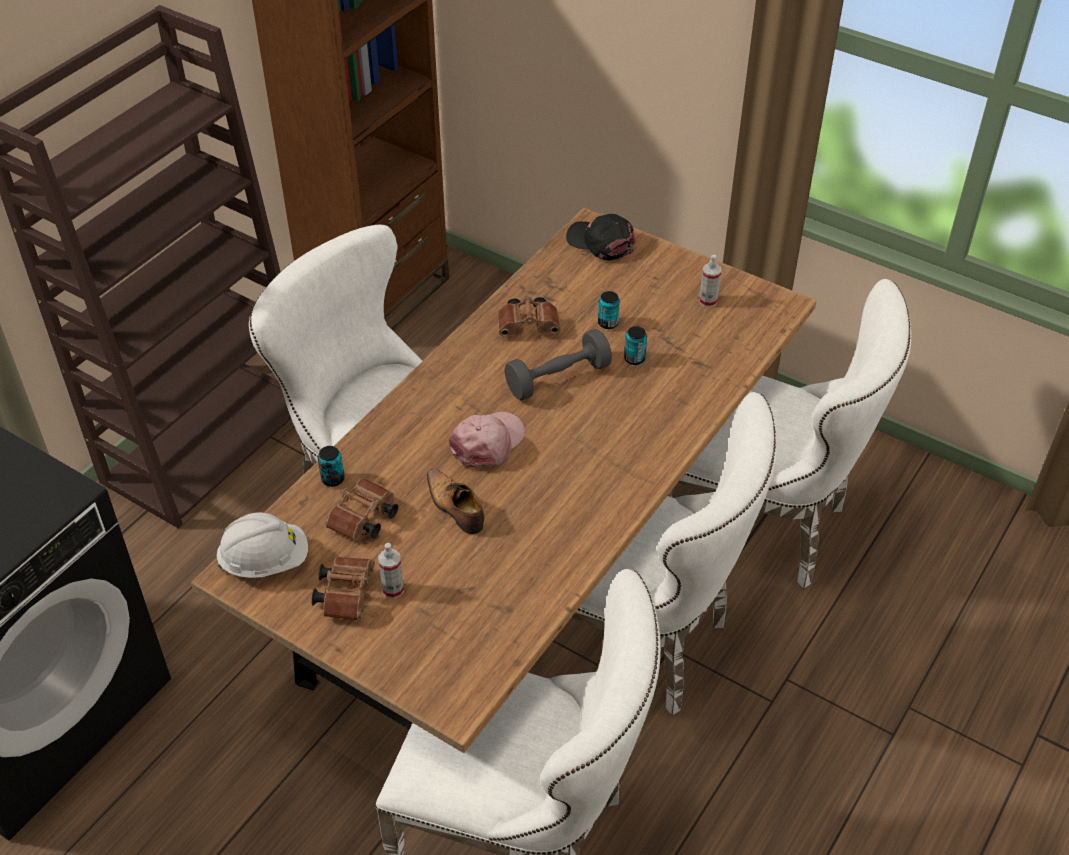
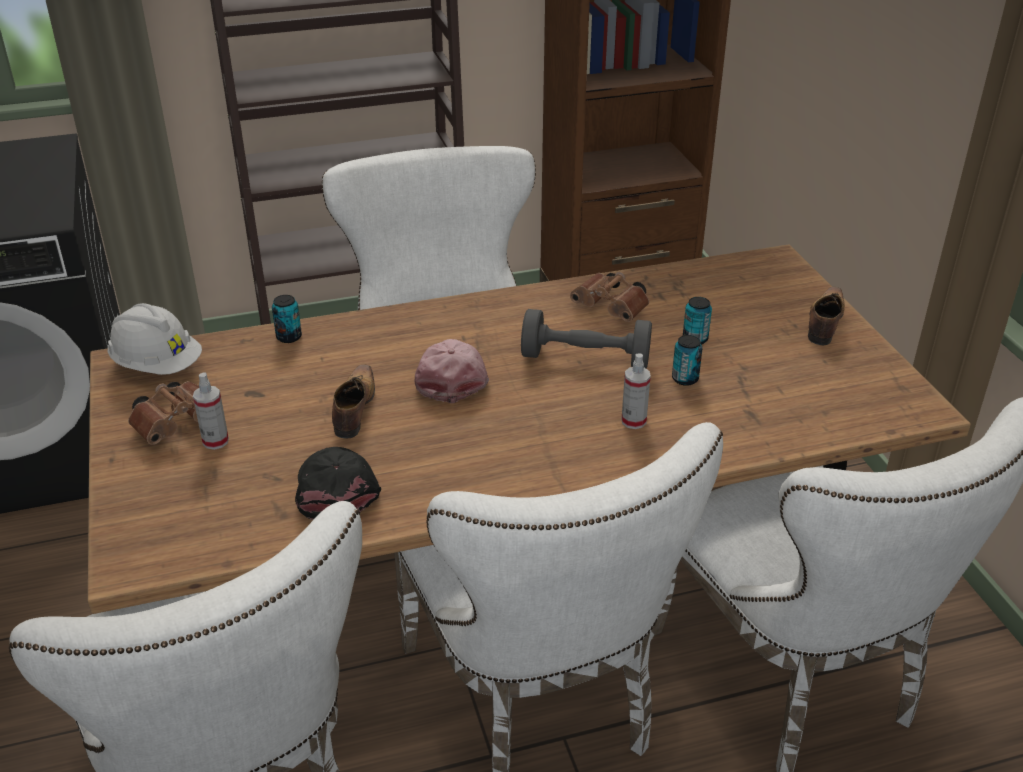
camera: 40 degrees right, 10 degrees down
(363, 520) = (268, 378): brown binoculars -> none
(488, 443) = (451, 376): pink cap -> pink cap turned 75 degrees counterclockwise
(601, 242) = (772, 276): black cap -> black cap (336, 489)
(670, 266) = (824, 323): none -> shoe
(708, 301) = (830, 368): spray bottle -> spray bottle (633, 421)

